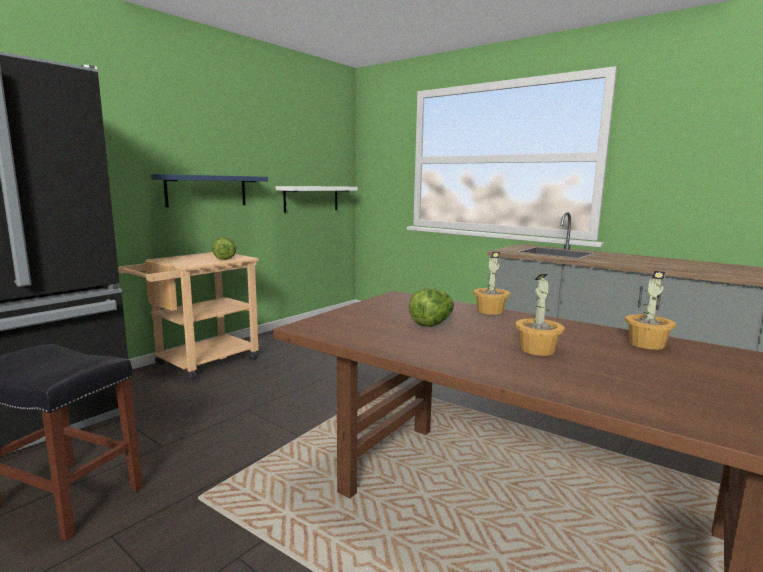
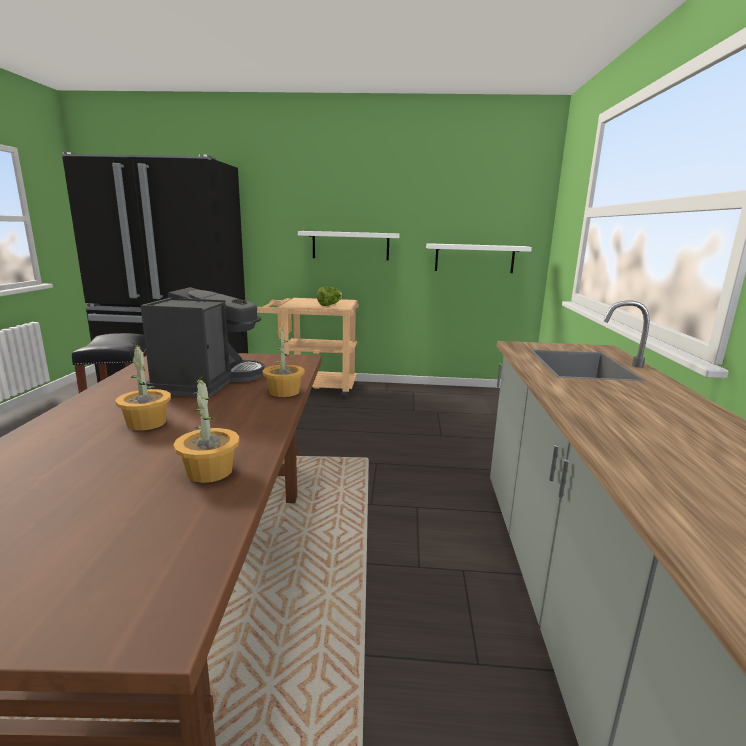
camera: 55 degrees right, 5 degrees up
(207, 190) = (350, 245): blue shelf -> white shelf
(432, 324) = (207, 381): lettuce -> coffee machine

